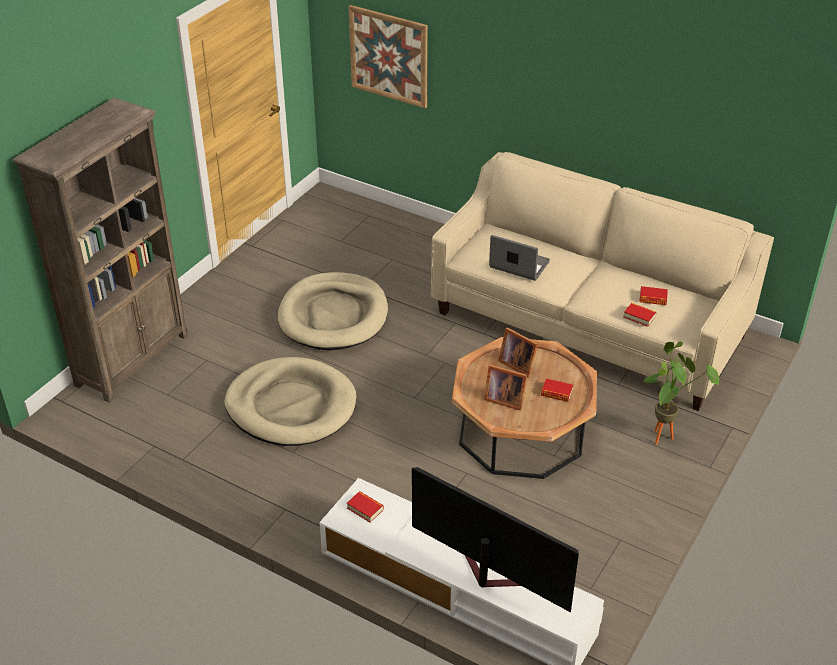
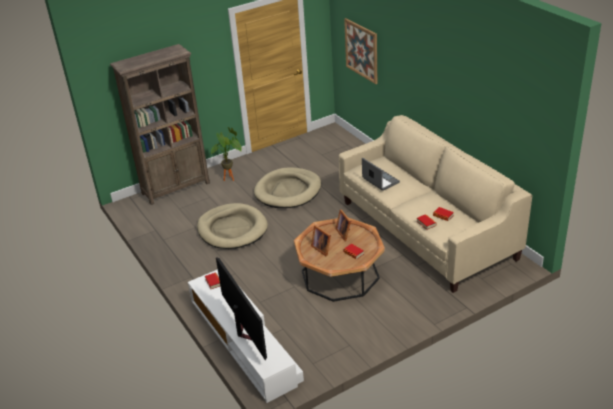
camera: 30 degrees right, 5 degrees down
(665, 435) = (421, 299): potted plant -> potted plant (232, 178)

